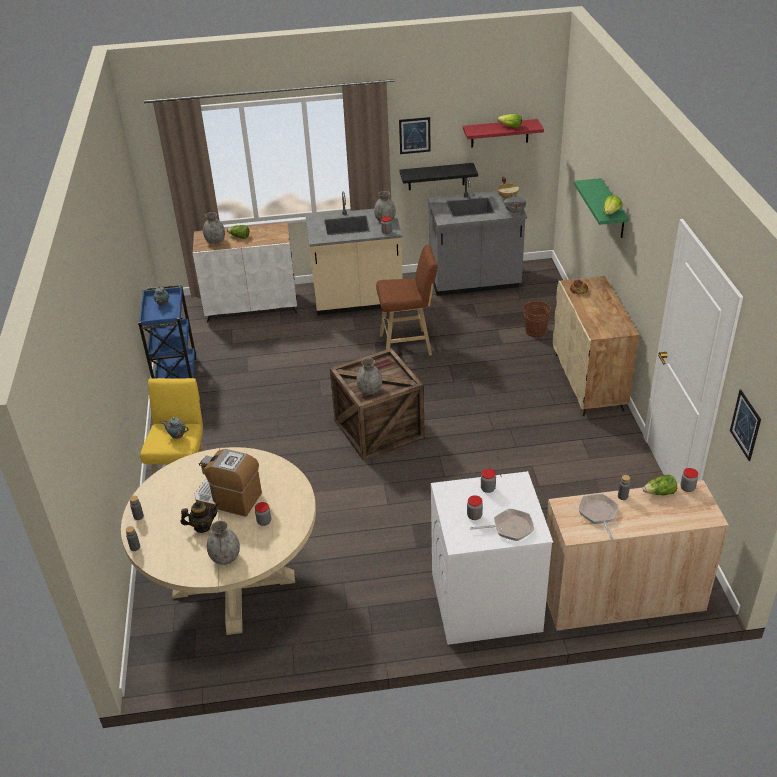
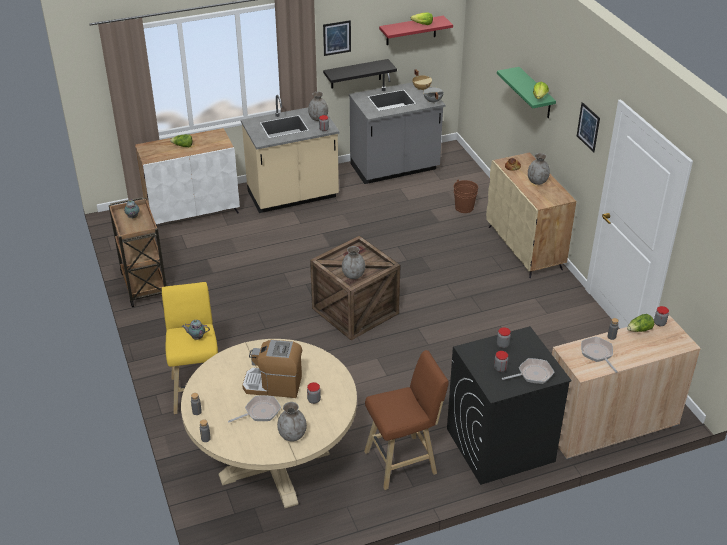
camera: 15 degrees left, 0 degrees up
(176, 376) = (144, 285): blue cart -> brown cart
(202, 526) = (260, 412): teapot -> frying pan
(215, 241) = (161, 152): grey vase -> grey vase (537, 181)
(408, 345) = (354, 232): brown stool -> brown stool (403, 462)
(485, 602) = (499, 445): white washing machine -> black washing machine
(745, 425) = (703, 265): picture -> picture (588, 127)

